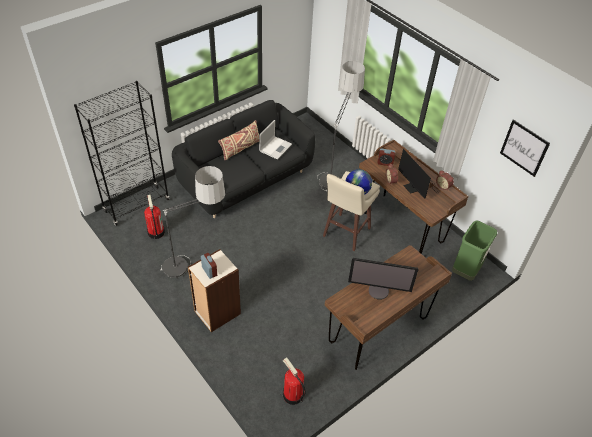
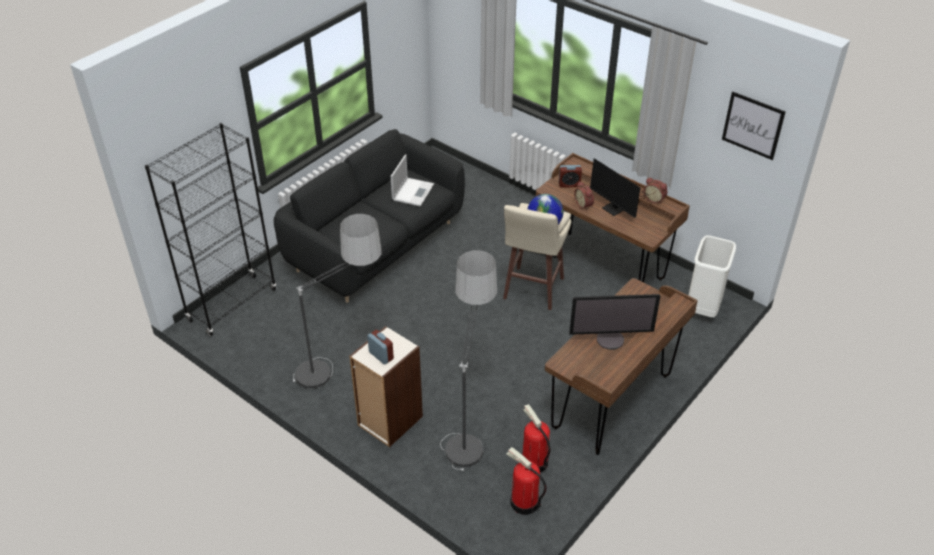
camera: 10 degrees left, 5 degrees down
(156, 232) = (271, 335): fire extinguisher -> fire extinguisher (534, 462)
(240, 149) = (365, 201): beige pillow -> none
(335, 171) = (494, 214): floor lamp -> floor lamp (468, 428)
(465, 271) = (703, 309): green trash can -> white trash can

